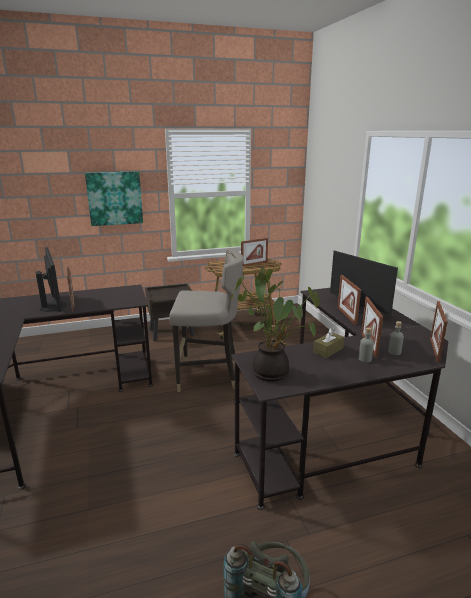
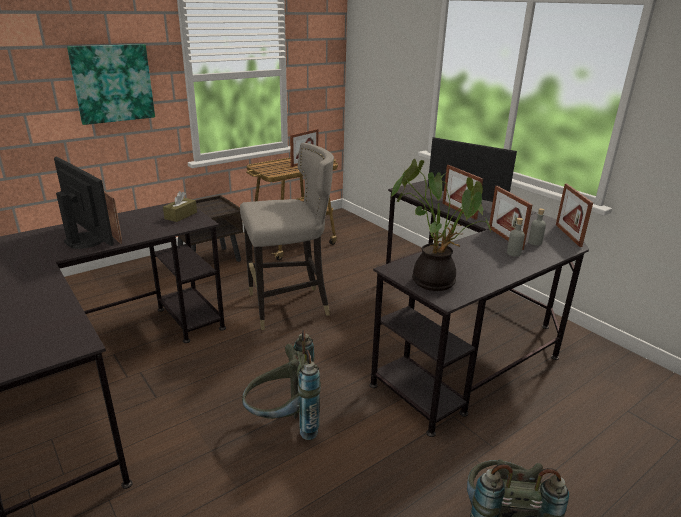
camera: 20 degrees left, 5 degrees up
(150, 469) = (284, 423): none -> grey backpack
(328, 350) = (471, 249): brown tissue box -> brown tissue box (181, 215)

